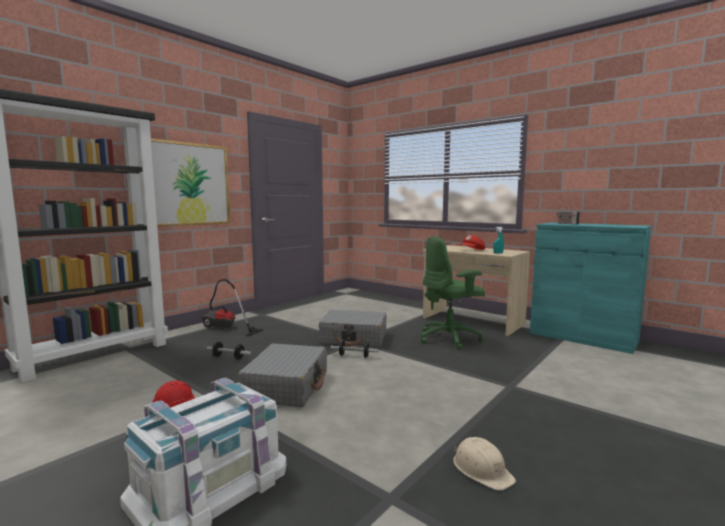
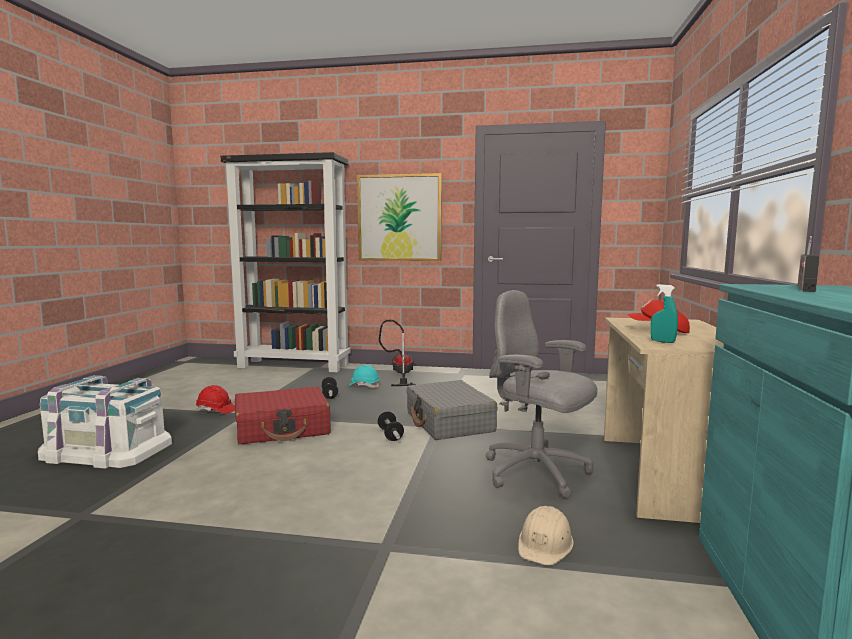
camera: 60 degrees right, 0 degrees up
(230, 343) = (364, 386): none -> turquoise hard hat
(287, 386) = (282, 428): grey suitcase -> red suitcase
(450, 338) = (537, 473): green office chair -> grey office chair
(482, 469) = (130, 554): beige hard hat -> beige hard hat (545, 544)

